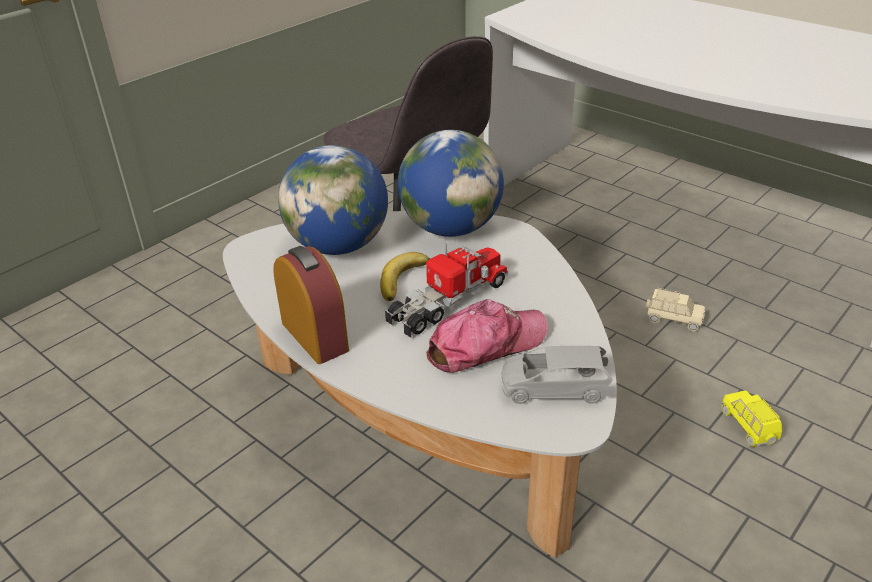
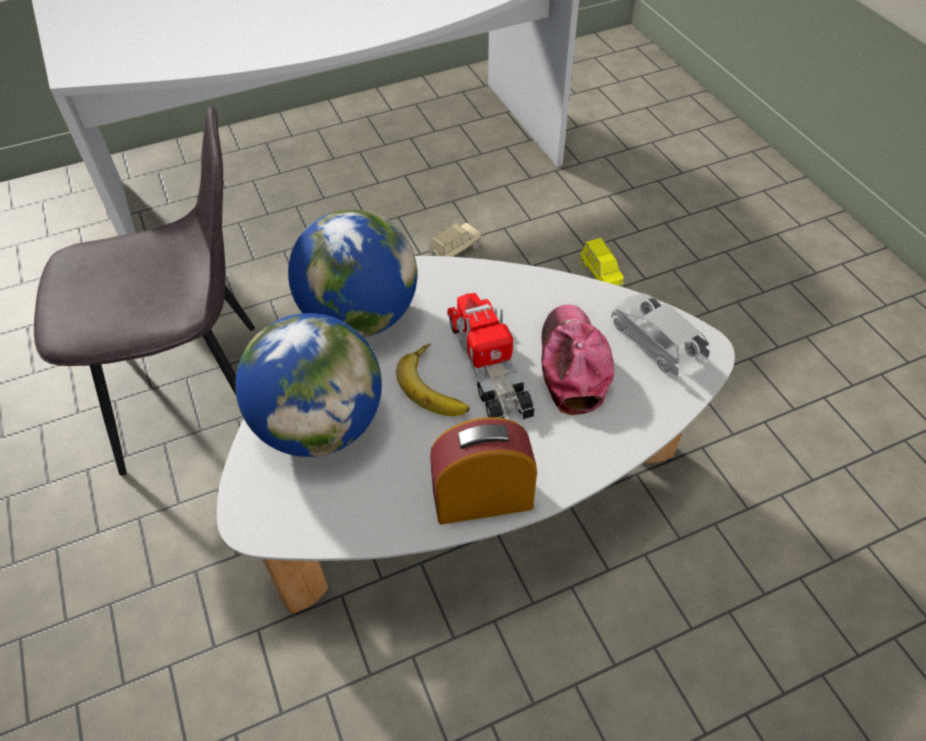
camera: 65 degrees left, 15 degrees up
(555, 389) = (654, 342): grey toy car -> grey toy car turned 120 degrees clockwise
(748, 427) = (600, 274): yellow toy car -> yellow toy car turned 120 degrees counterclockwise

